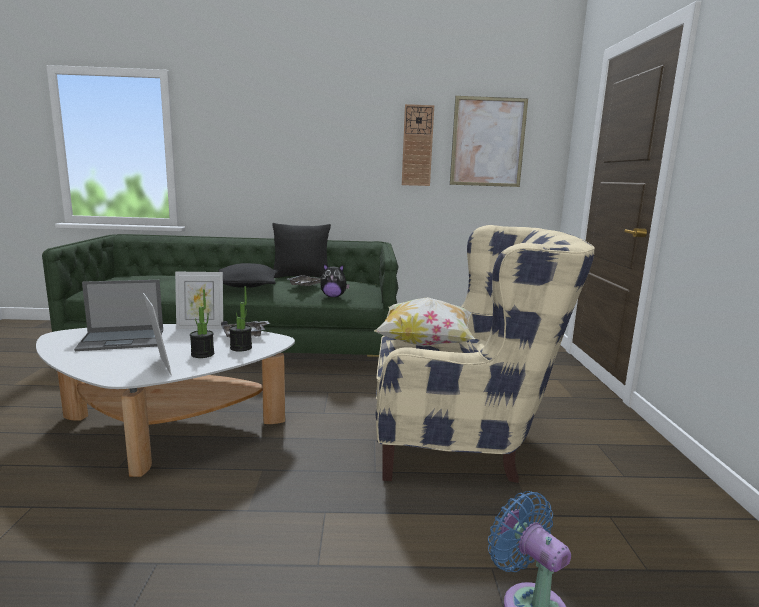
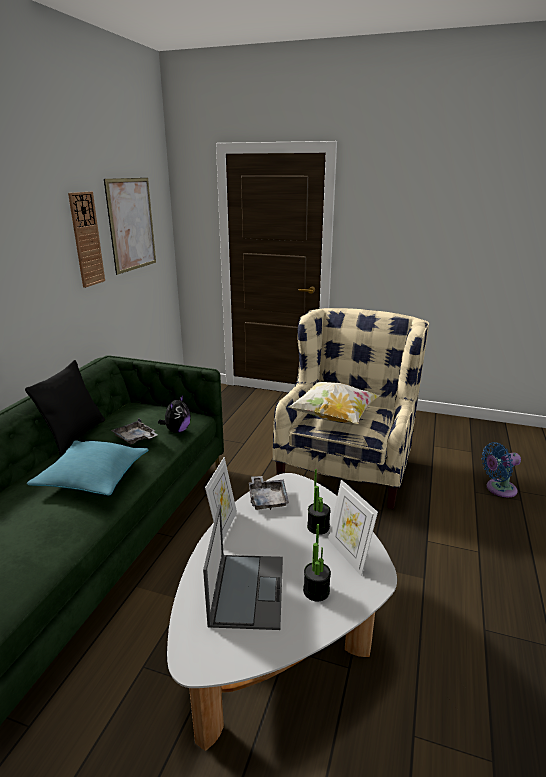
camera: 70 degrees left, 10 degrees up
(159, 366) = (348, 554): picture frame -> picture frame turned 105 degrees counterclockwise
(241, 348) = (305, 503): potted plant -> potted plant (316, 591)
(246, 285) = (93, 477): black pillow -> turquoise pillow

